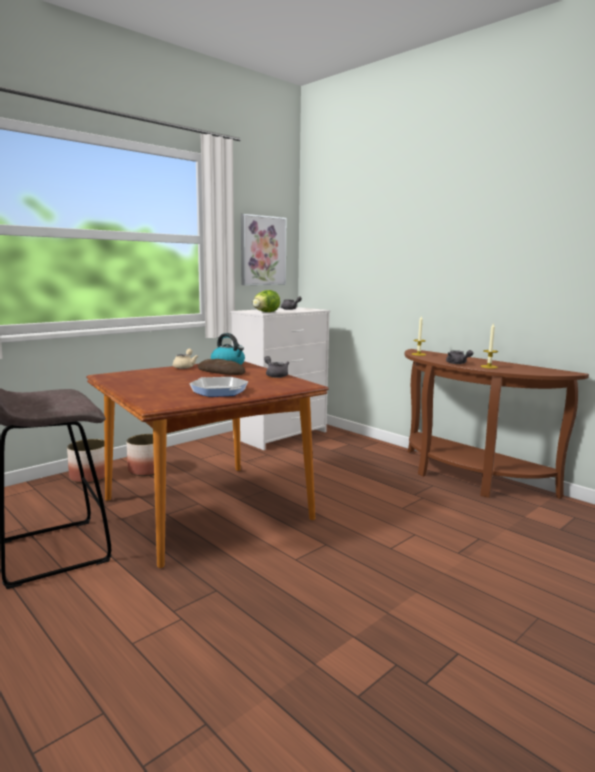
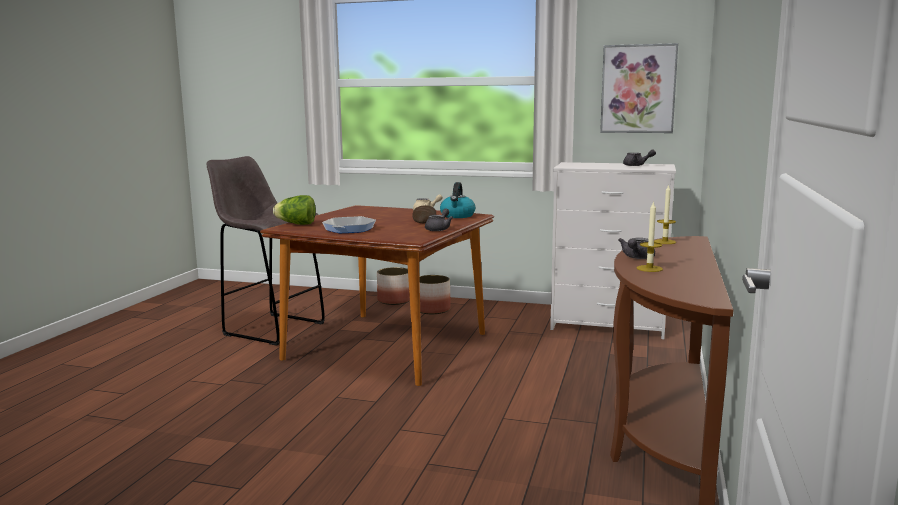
camera: 60 degrees right, 0 degrees up
(265, 312) = (572, 166): lettuce -> lettuce (296, 224)

